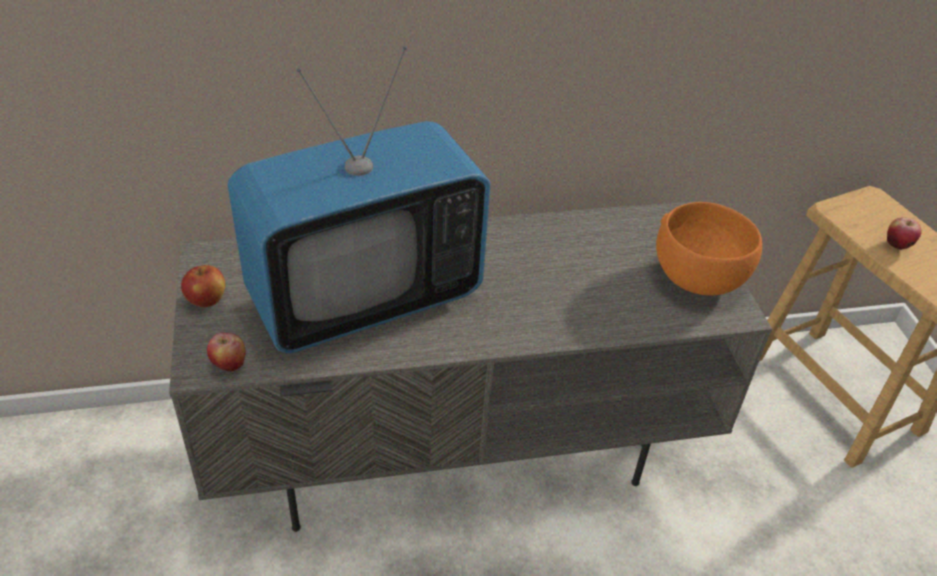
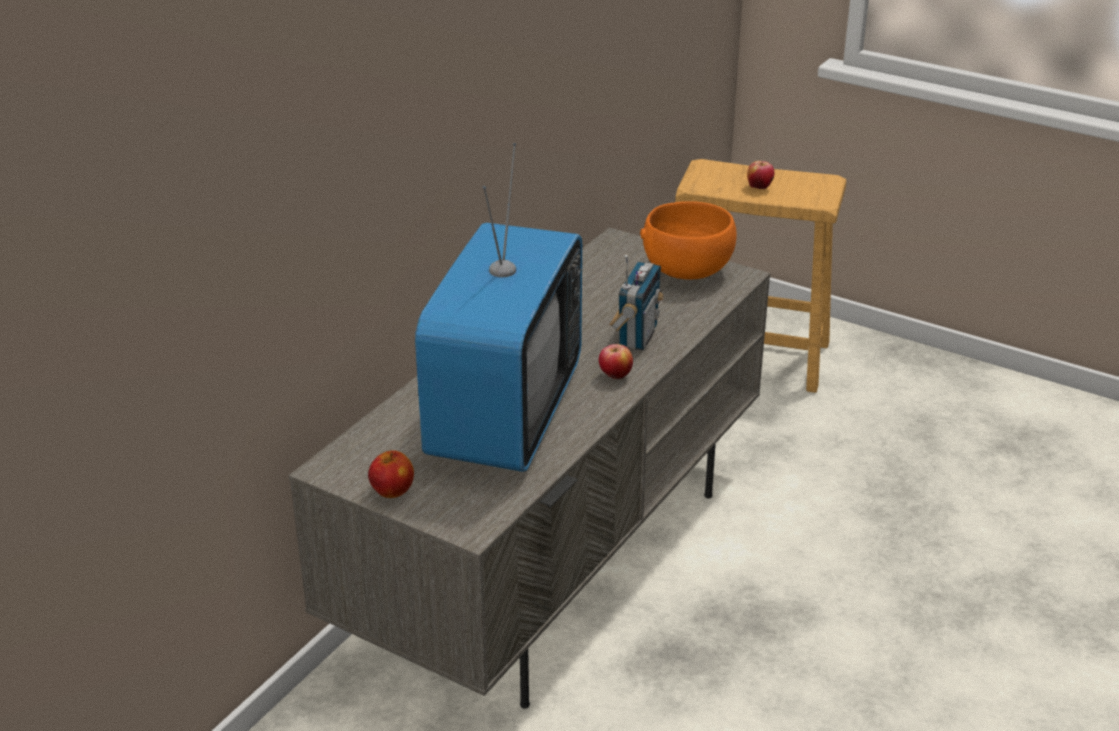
camera: 45 degrees left, 10 degrees down
(229, 365) = (489, 511): apple -> apple (615, 377)
(561, 306) = (636, 336): none -> radio

